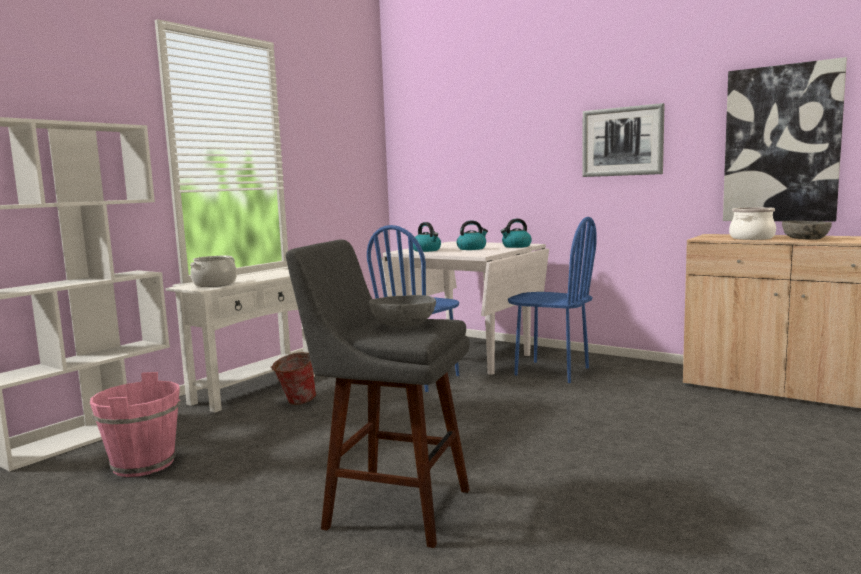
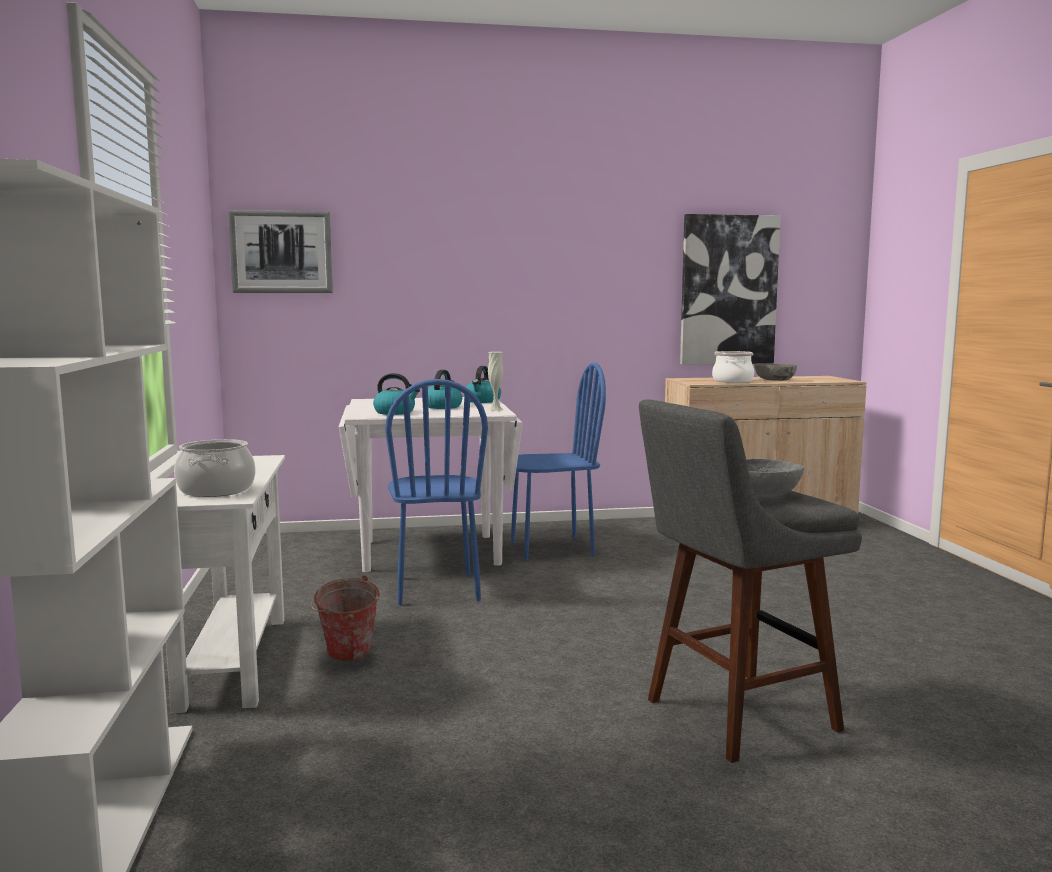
camera: 45 degrees left, 0 degrees up
(144, 464) = (341, 805): pink bucket -> none
(492, 252) = (495, 409): none -> white vase
(622, 141) = (577, 276): picture -> picture (281, 252)

